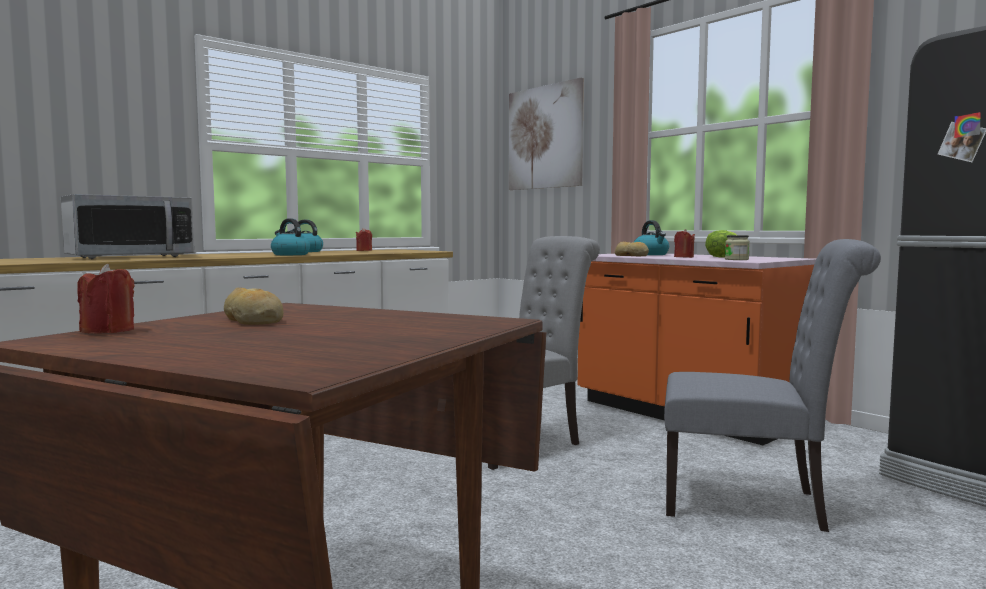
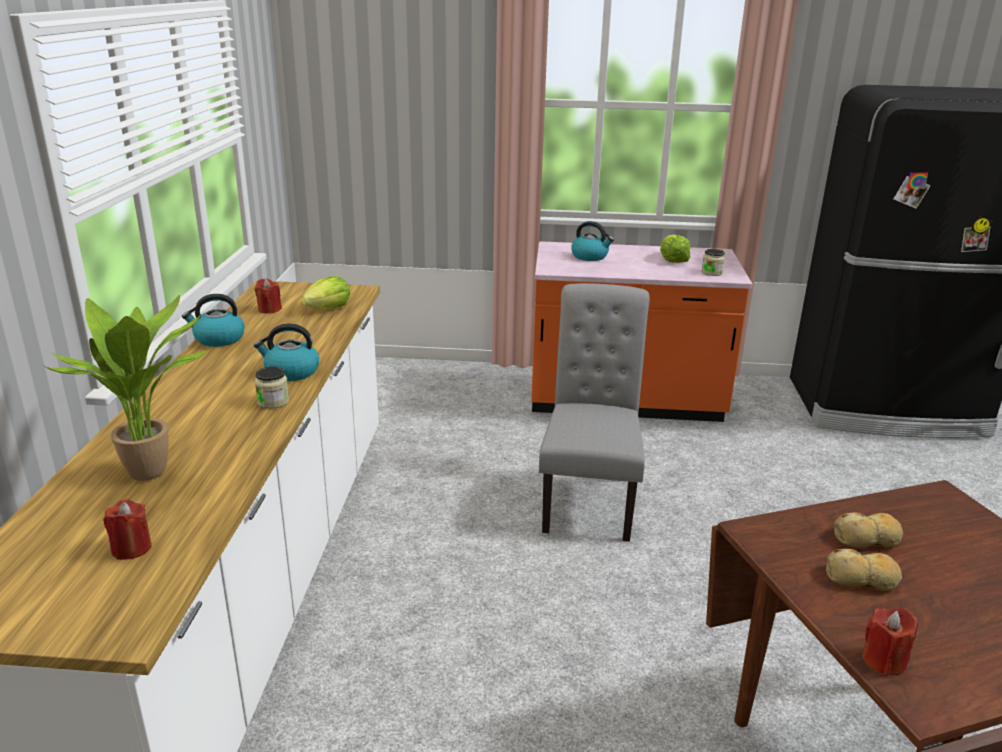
camera: 45 degrees left, 20 degrees up
(130, 257) = (155, 472): microwave -> potted plant
(245, 256) = (273, 401): none -> jar
(392, 251) = (328, 308): none -> lettuce
(545, 137) = (369, 82): picture -> none
(631, 255) = (595, 269): bread -> bread (867, 539)
(683, 257) = (651, 268): red candle -> red candle (131, 548)
(753, 503) = (808, 490): grey chair -> none

